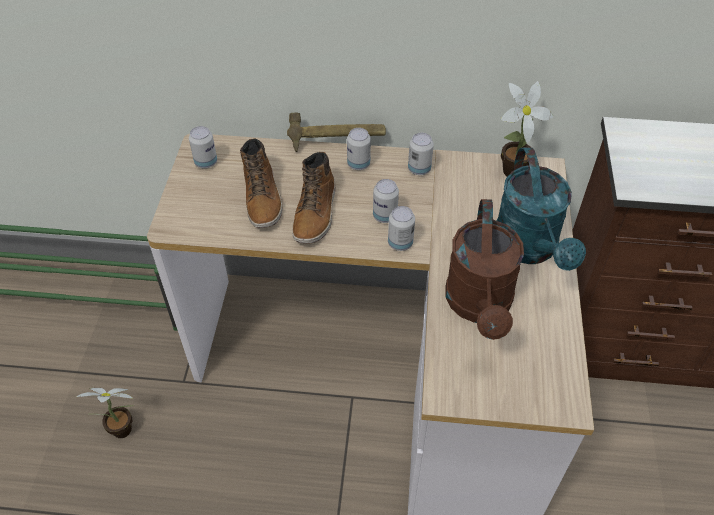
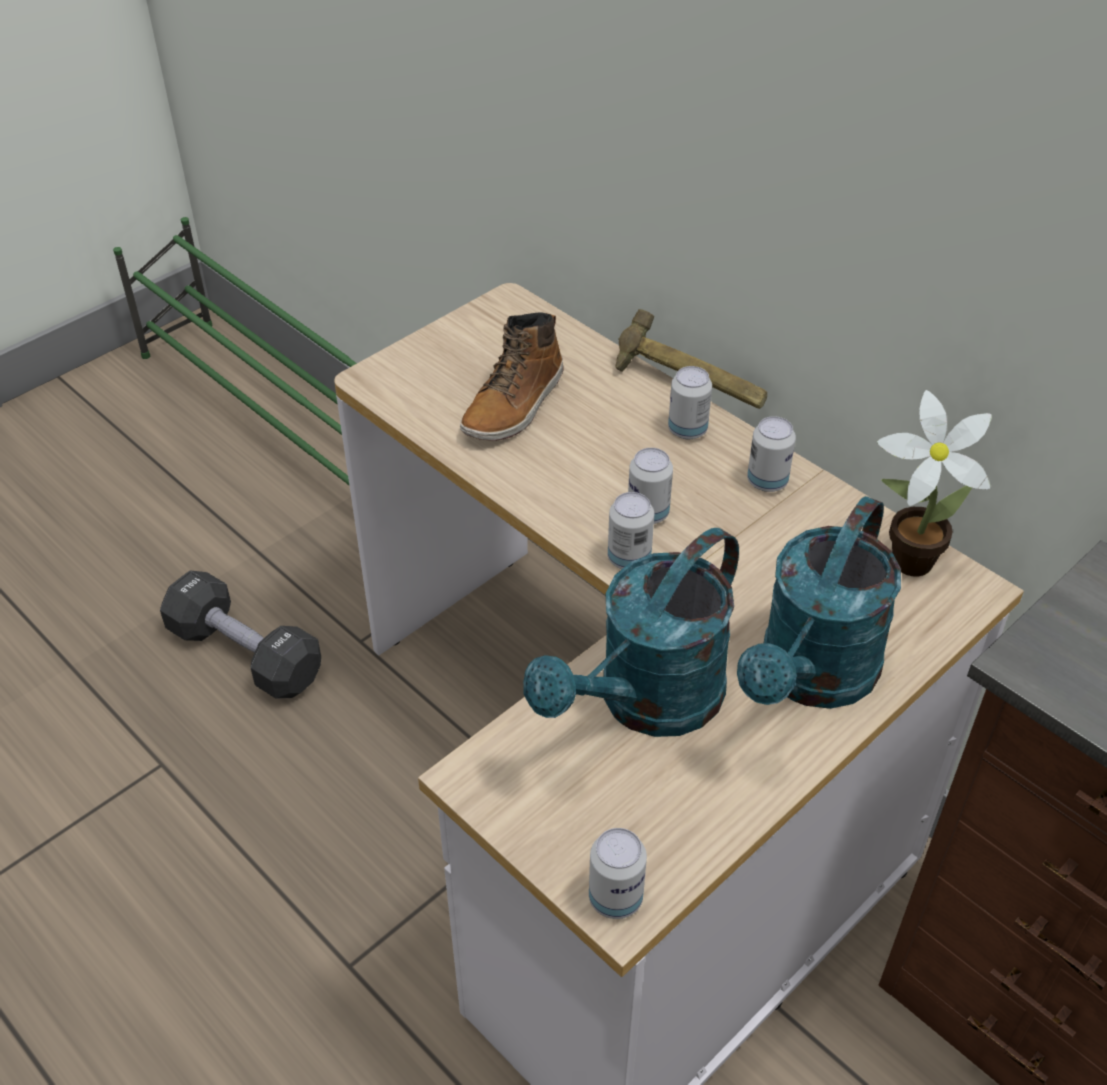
camera: 40 degrees right, 5 degrees down
(125, 431) = (245, 654): potted plant -> black dumbbell
(206, 163) = (494, 327): can -> can (615, 898)
(315, 213) = (561, 458): boot -> none
(480, 306) = (646, 703): brown watering can -> turquoise watering can

